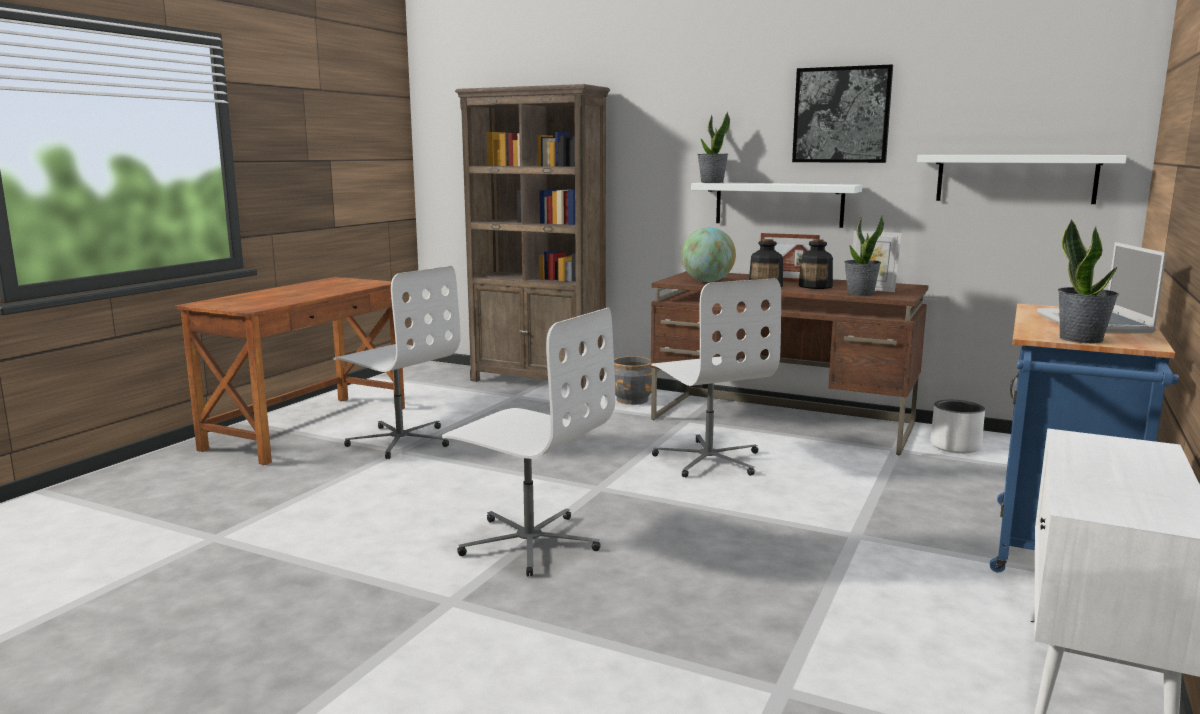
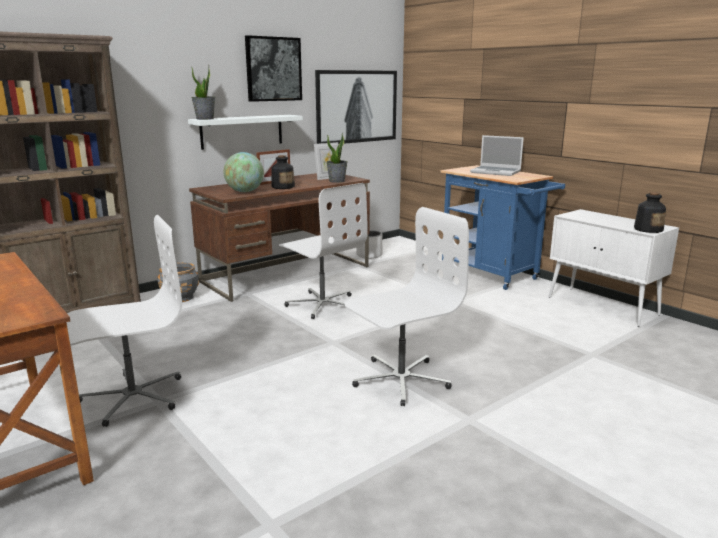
camera: 65 degrees left, 5 degrees up
(709, 460) = (323, 304): white office chair -> white office chair turned 45 degrees clockwise
(815, 286) = (301, 182): bottle -> bottle (648, 229)
(1015, 178) = (357, 106): white shelf -> picture
(1081, 339) = (524, 178): potted plant -> none

